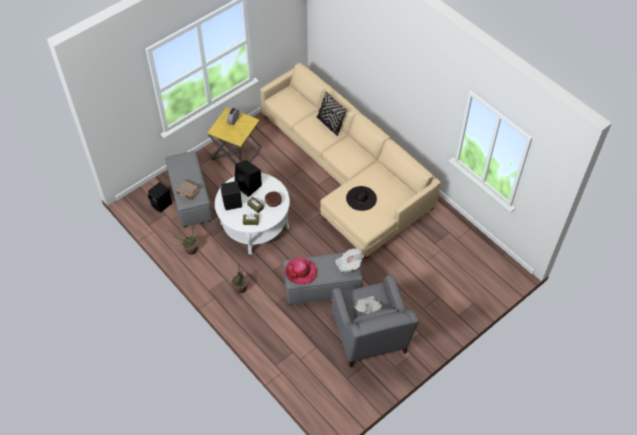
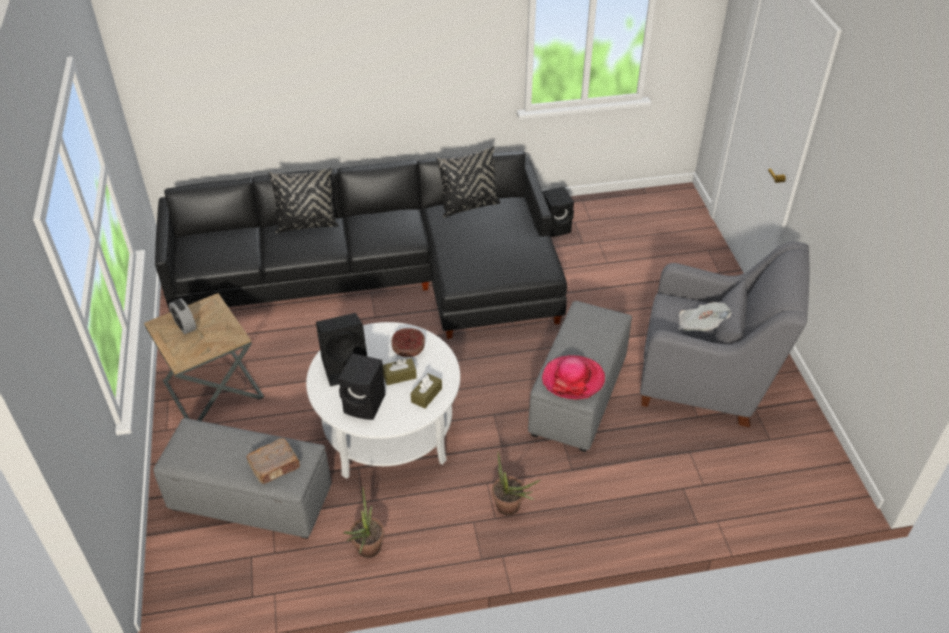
camera: 60 degrees left, 10 degrees down
(162, 204) = (223, 552): black speaker -> black speaker (556, 227)
(236, 153) = (213, 389): yellow side table -> brown side table
(347, 173) = (383, 275): beige sofa -> black sofa
(348, 264) = (596, 316): newspaper -> none
(361, 198) = (483, 250): black hat -> none
(391, 177) = (469, 206): none -> black pillow

